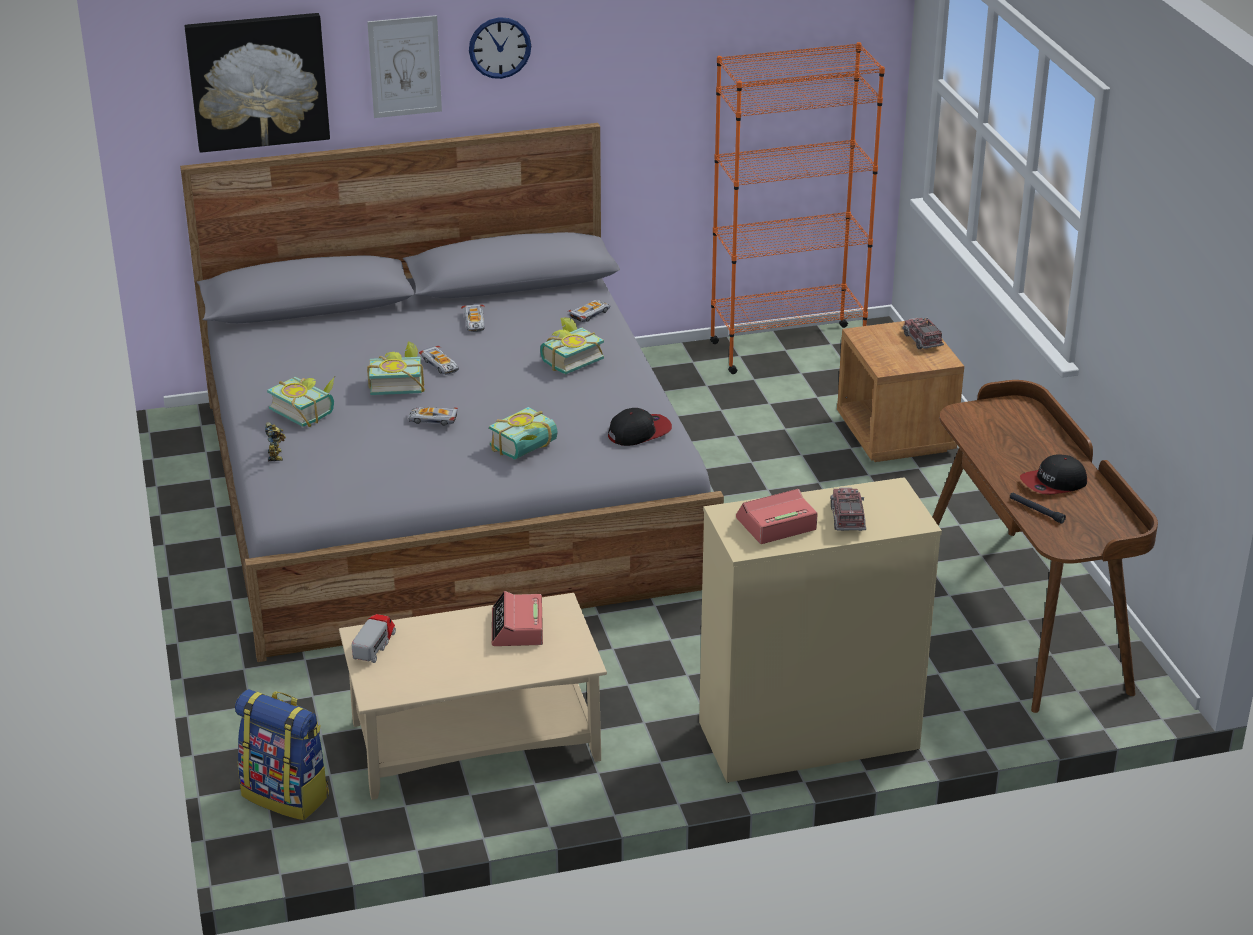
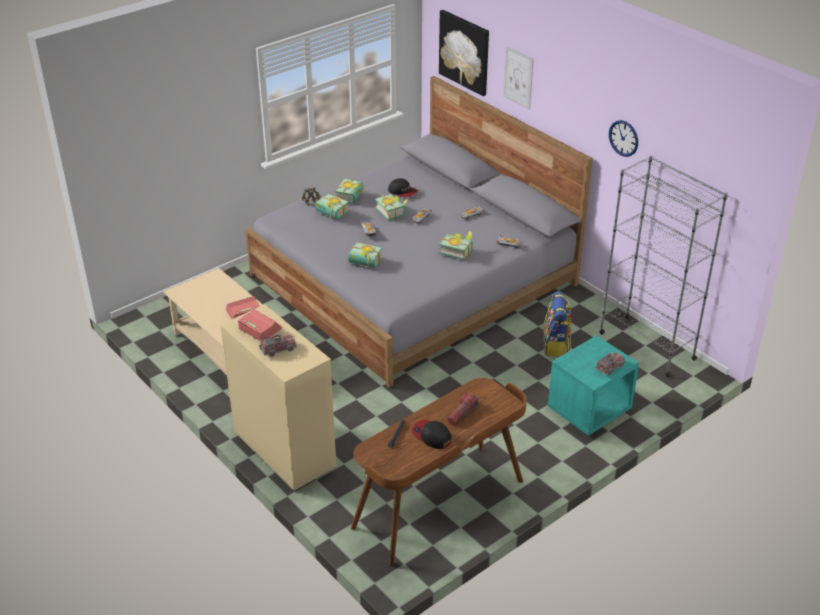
camera: 65 degrees right, 5 degrees up
(287, 795) = (167, 312): backpack -> backpack (556, 345)
(347, 441) = (330, 214): none -> book
(374, 646) = (210, 280): toy truck -> none
(499, 47) = (557, 91): wall clock -> wall clock (623, 138)
(639, 432) = (404, 291): cap -> cap (402, 191)
(787, 349) = (646, 346): orange bookcase -> grey bookcase
(896, 435) = (589, 410): brown nightstand -> turquoise nightstand
(1016, 446) = (462, 413): none -> flashlight

